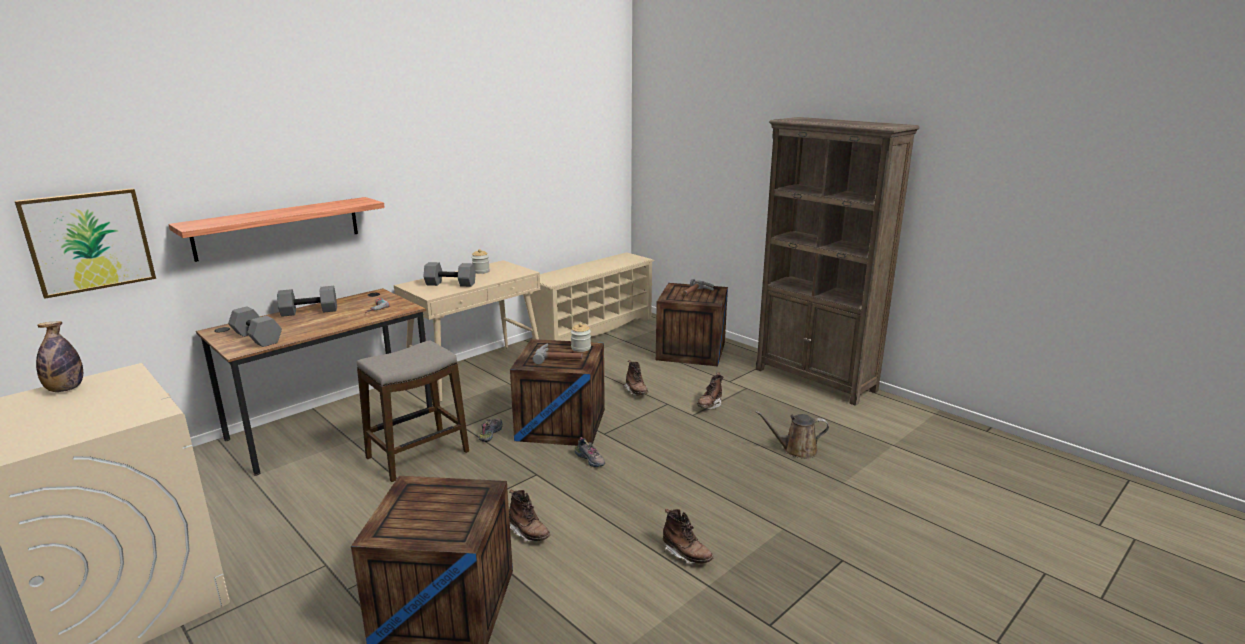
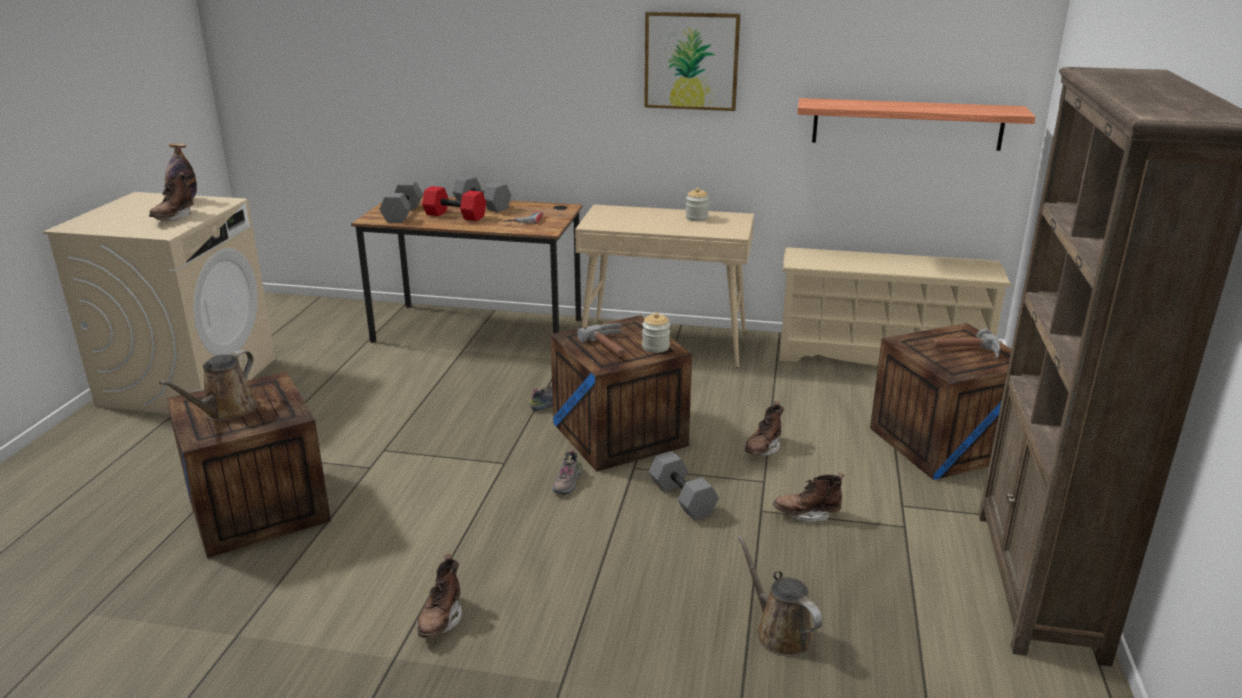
camera: 55 degrees right, 5 degrees up
(89, 241) = (323, 89): picture -> picture (691, 61)
(278, 228) = (478, 109): shelf -> shelf (907, 124)
(308, 324) = (454, 216): none -> red dumbbell
(418, 455) = (472, 390): stool -> none
(431, 518) = (226, 411): none -> brown watering can
(450, 284) = (634, 221): grey dumbbell -> grey dumbbell (681, 498)
(529, 533) = (397, 504): brown boot -> brown boot (173, 218)

